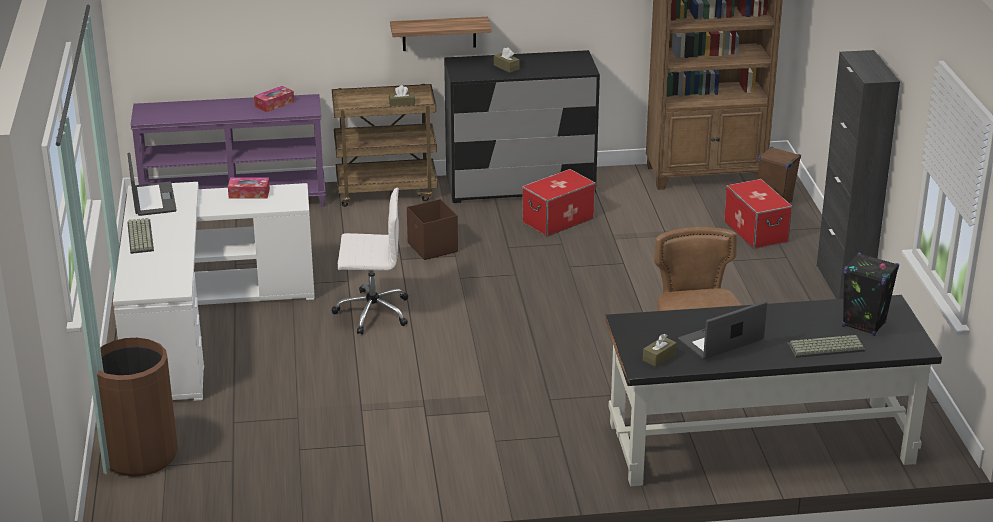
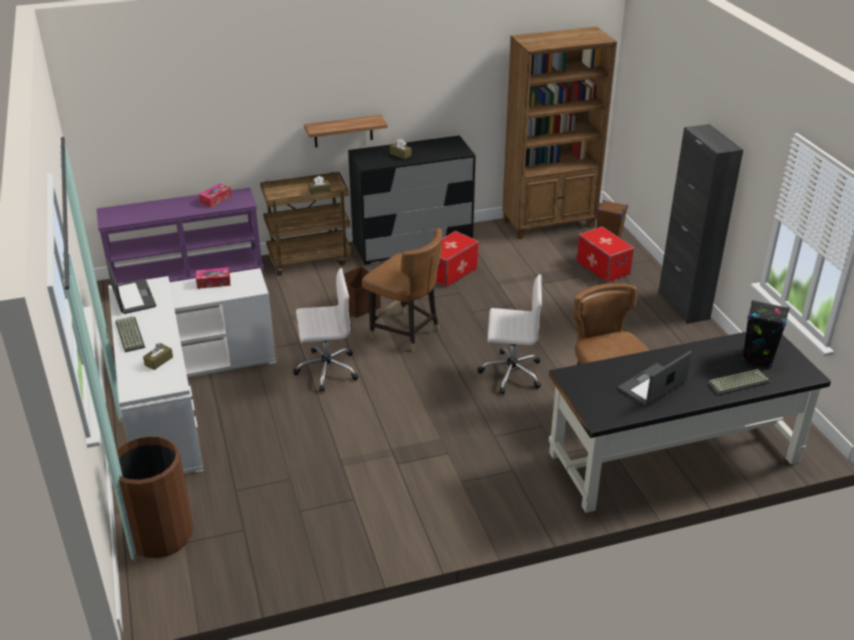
camera: 10 degrees left, 5 degrees up
(480, 281) = (405, 332): none -> brown chair
(593, 336) = (510, 373): none -> white office chair
(659, 357) = (608, 407): brown tissue box -> brown tissue box (159, 361)

